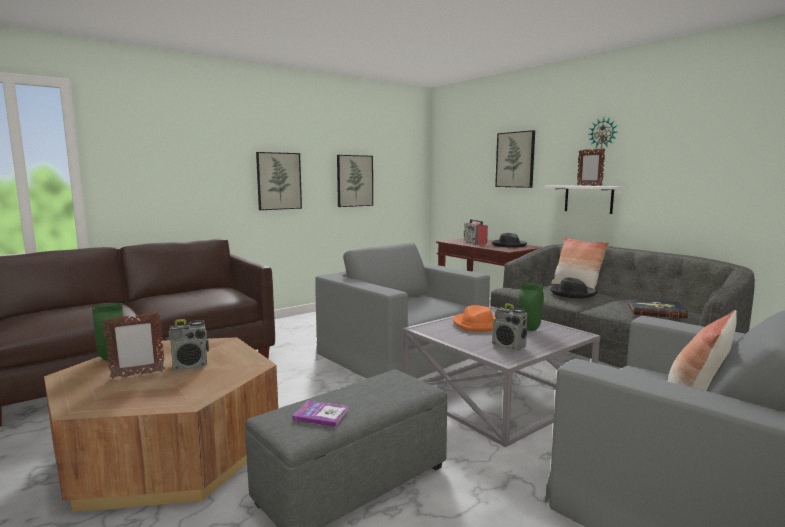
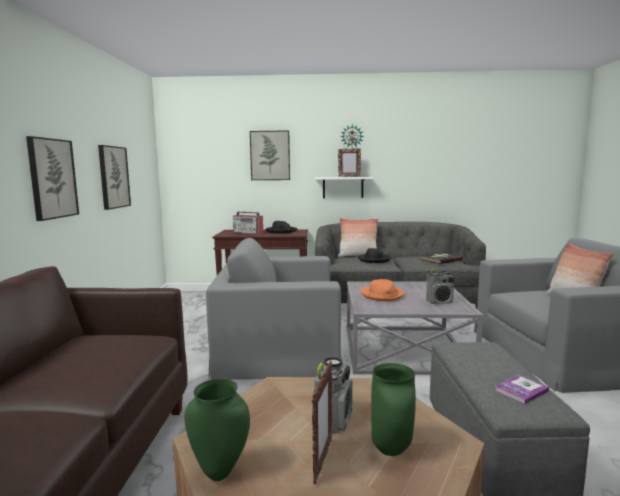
camera: 50 degrees left, 0 degrees up
(530, 329) = (412, 288): green vase -> green vase (392, 450)

